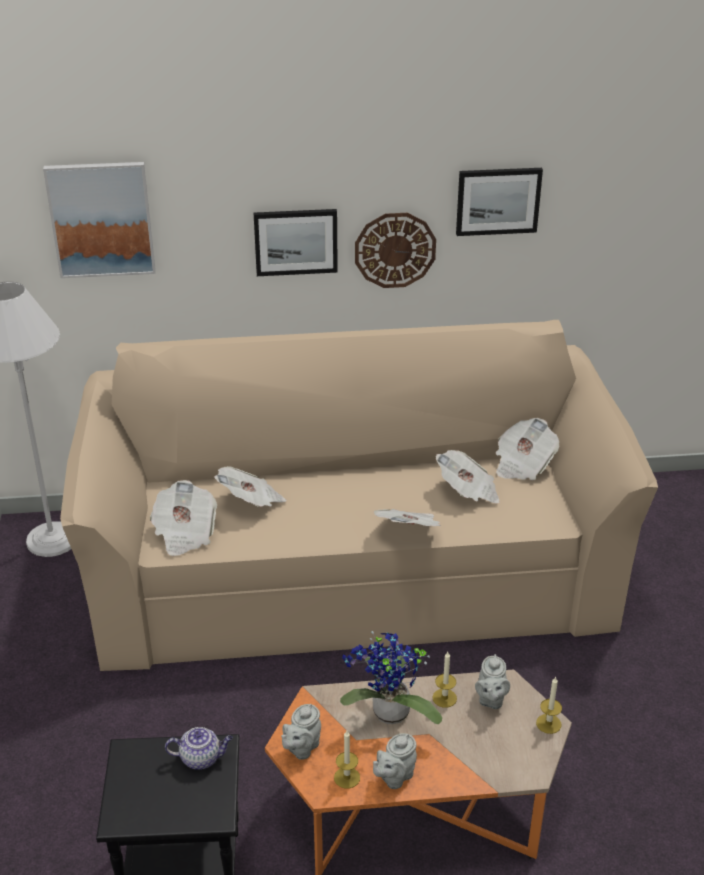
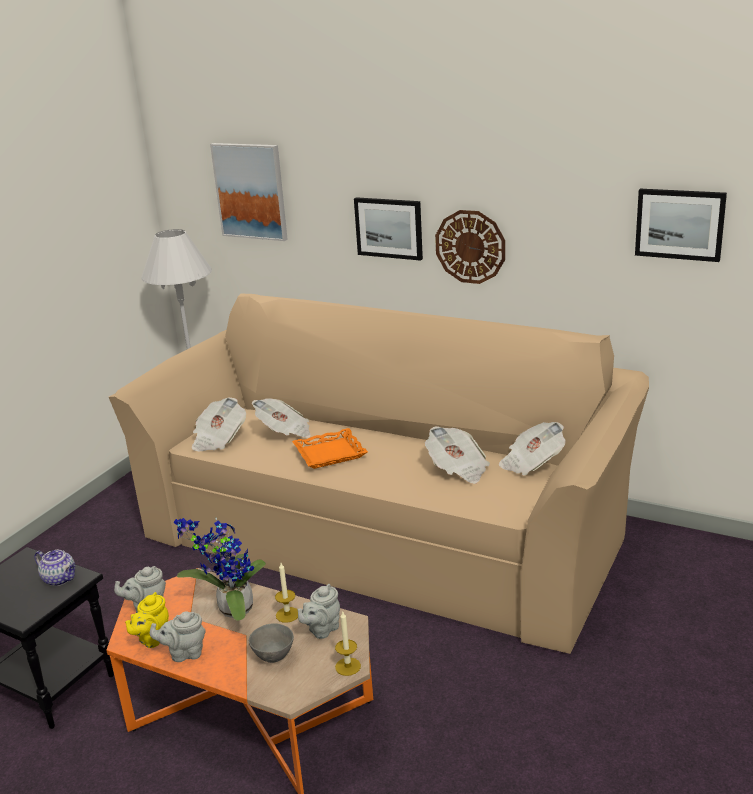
camera: 35 degrees right, 10 degrees down
(331, 513) = (330, 453): none -> orange tray
(347, 777) = (152, 639): candle -> yellow teapot
(409, 531) = (374, 482): newspaper -> none
(478, 743) = (274, 657): none -> grey bowl
(498, 201) = (561, 209): picture -> picture (679, 224)

